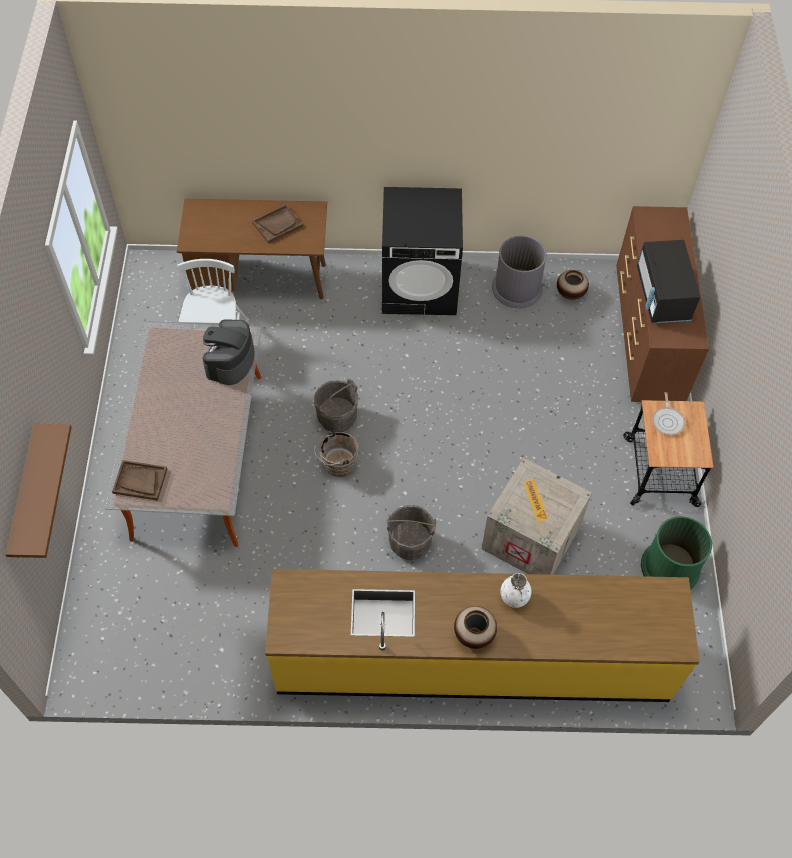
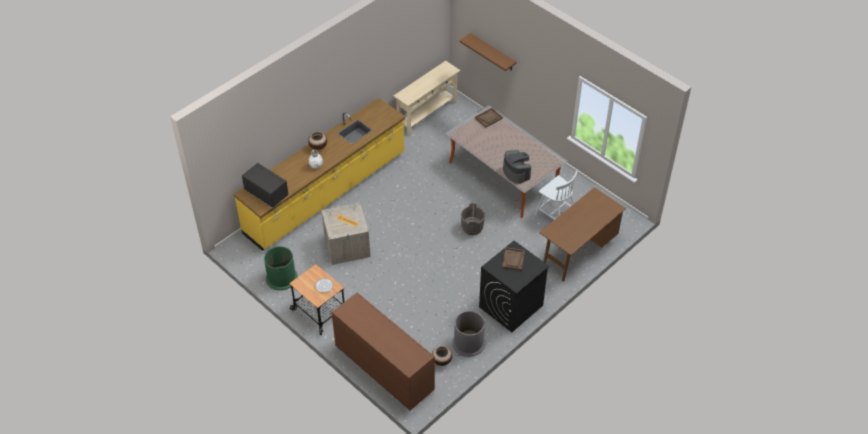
camera: 135 degrees right, 10 degrees down
(151, 672) = (427, 114): none -> beige console table
(277, 224) = (574, 228): brown tray -> brown tray (513, 259)
(337, 465) = (450, 212): brown bucket -> none
(410, 543) = (390, 209): grey bucket -> none
(662, 295) = (375, 320): black microwave -> black microwave (266, 193)

